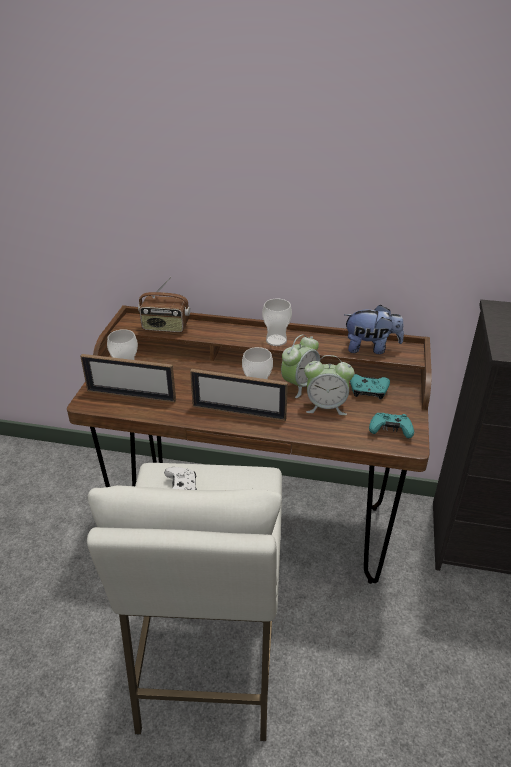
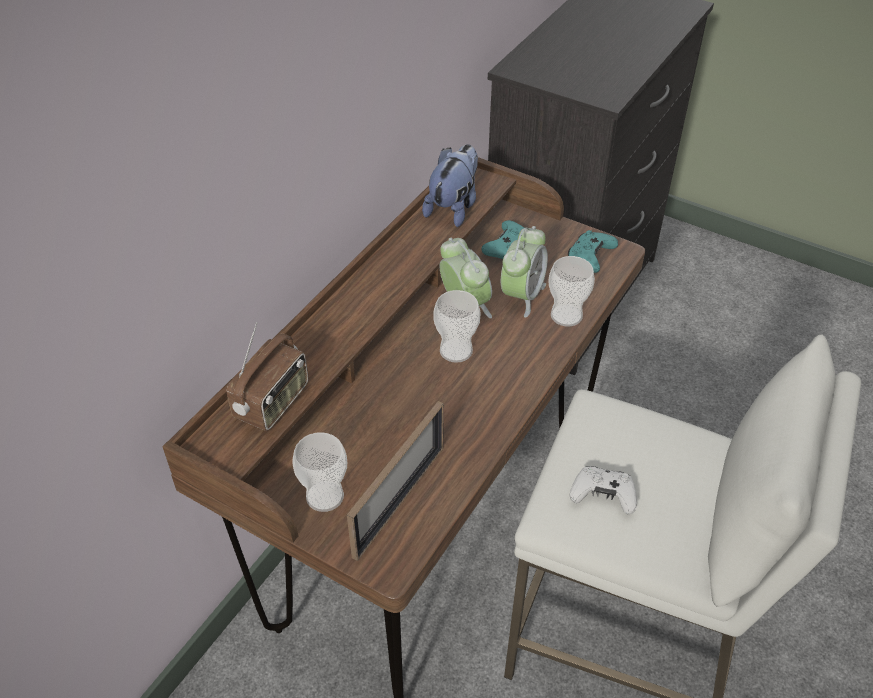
camera: 70 degrees left, 10 degrees up
(239, 412) = (498, 382): picture frame -> none
(276, 340) = (388, 286): cup -> cup (566, 315)

